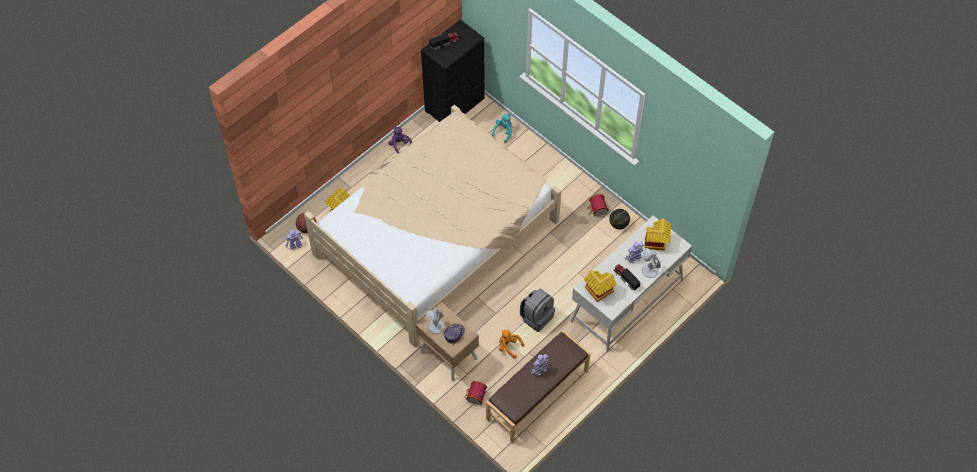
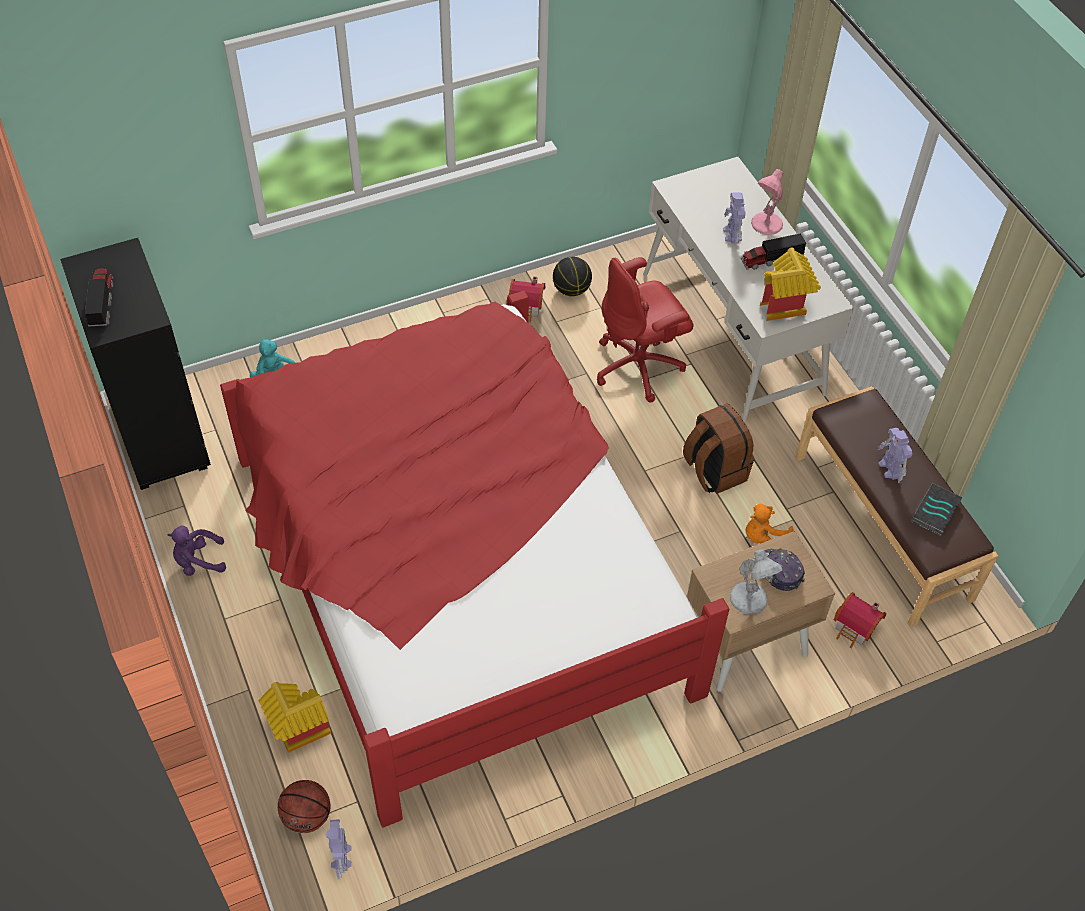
camera: 70 degrees left, 5 degrees down
(436, 236) = (457, 570): beige bed -> red bed
(524, 393) = (934, 511): none -> book
(536, 317) = (714, 470): grey backpack -> brown backpack
(584, 268) = (639, 366): none -> red office chair
(649, 270) = (766, 224): white table lamp -> pink table lamp
(656, 243) = (714, 197): toy house -> none

